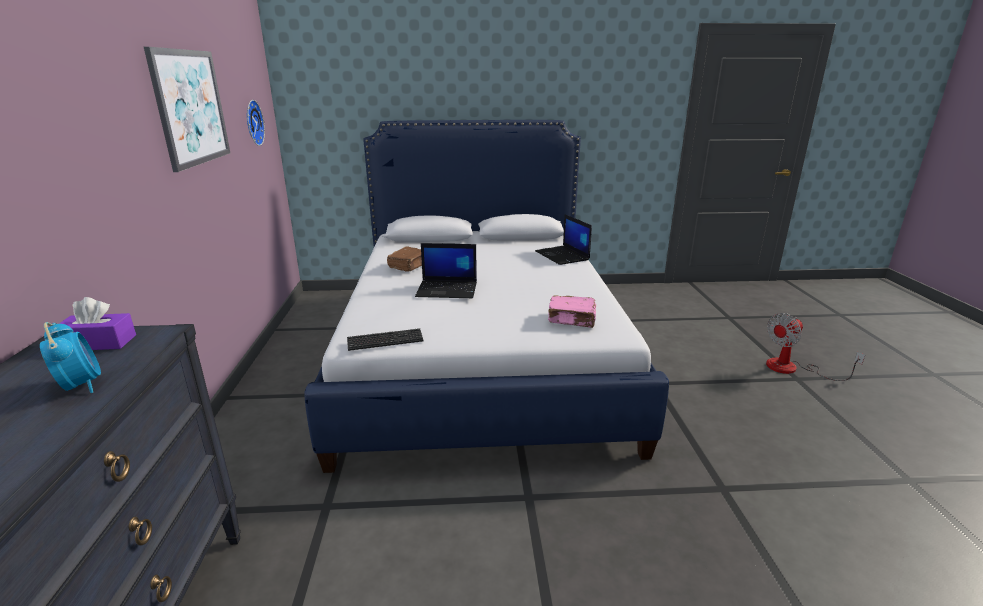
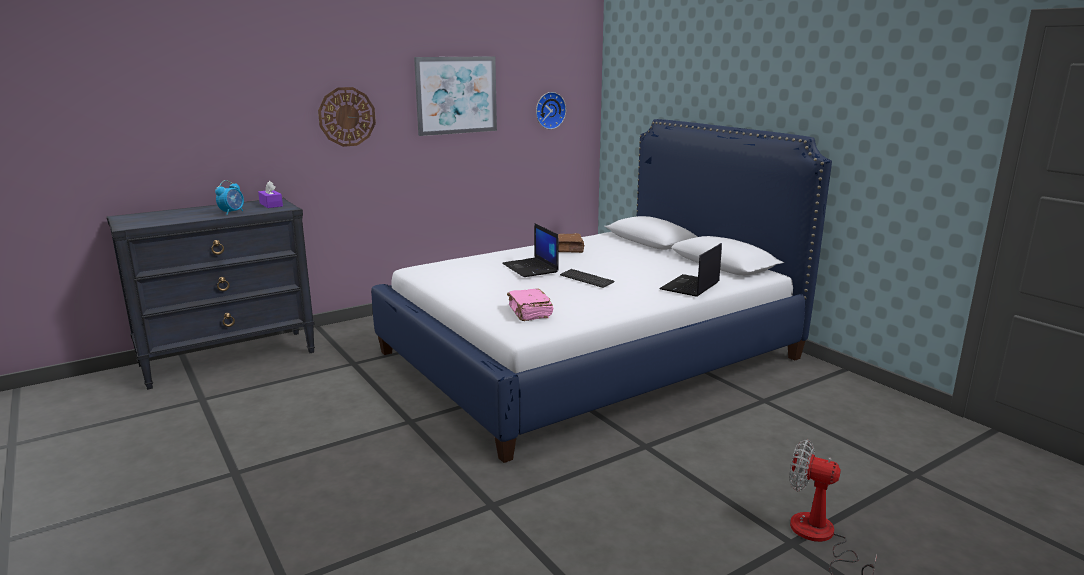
camera: 60 degrees right, 5 degrees down
(96, 153) = (347, 116): none -> wall clock
(385, 341) = (424, 274): keyboard -> keyboard (586, 279)

